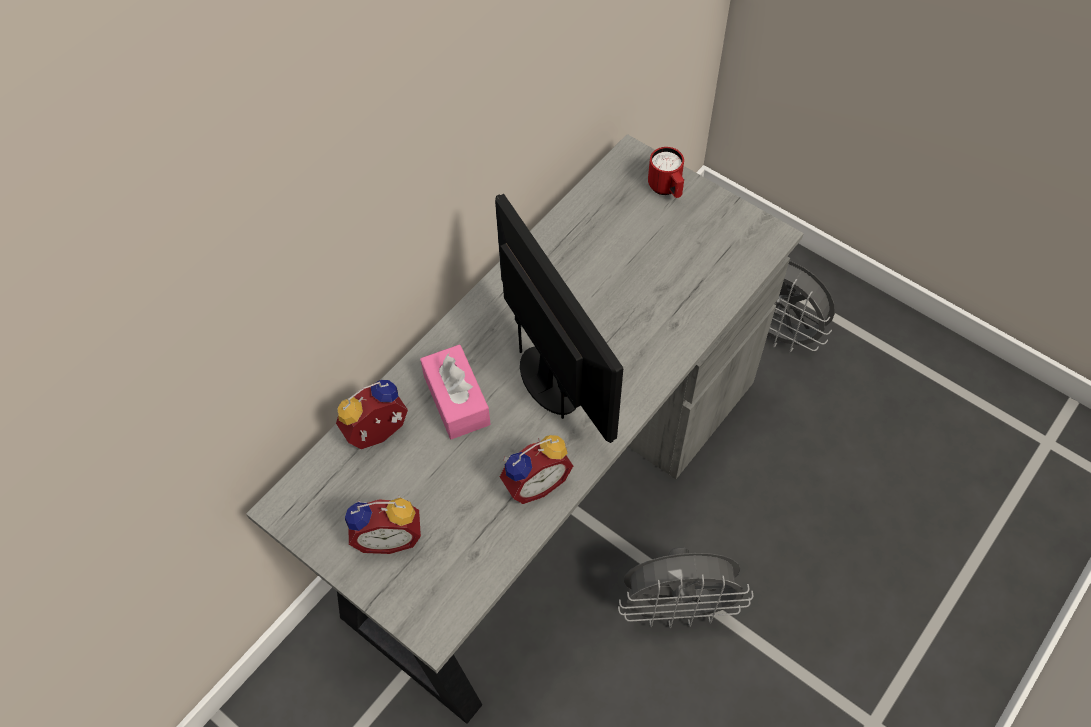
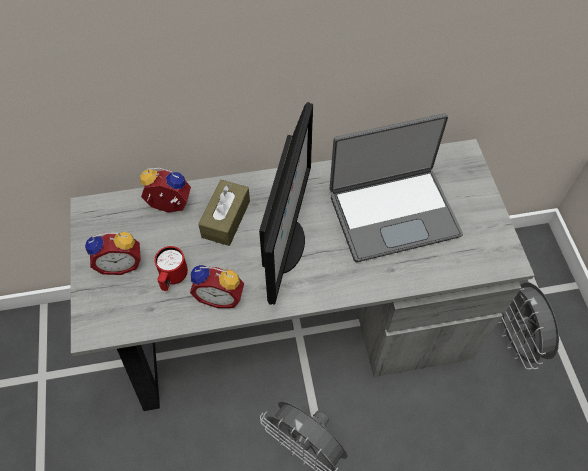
camera: 40 degrees right, 0 degrees up
(388, 535) = (120, 263): alarm clock -> alarm clock turned 45 degrees counterclockwise
(456, 400) = (226, 219): pink tissue box -> brown tissue box
(621, 267) = (393, 213): none -> laptop
(666, 189) = (468, 187): red mug -> red mug (172, 278)

